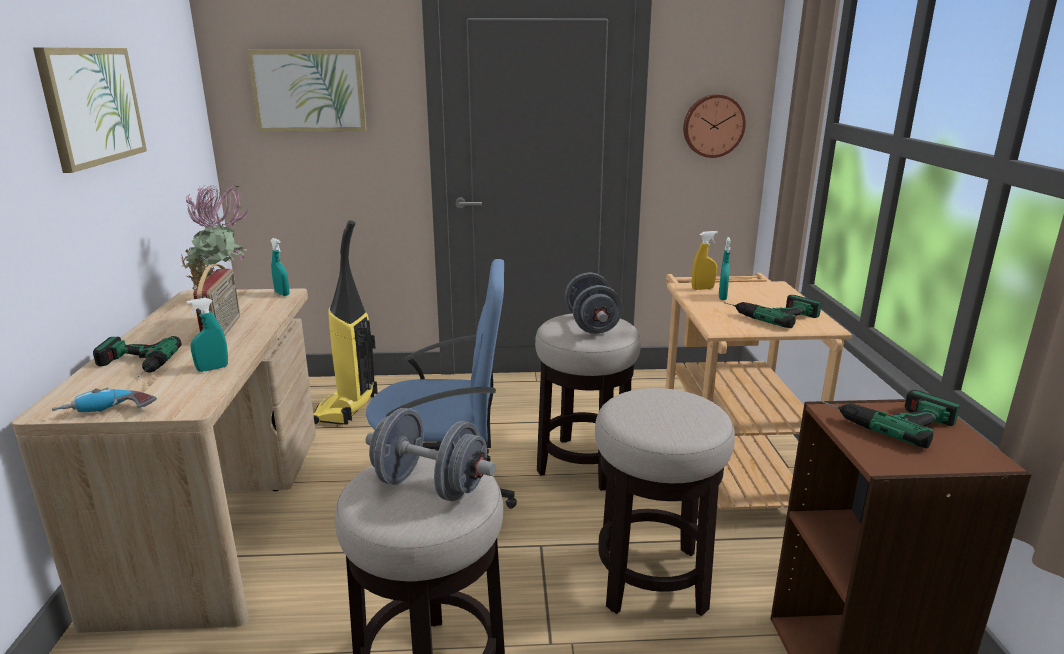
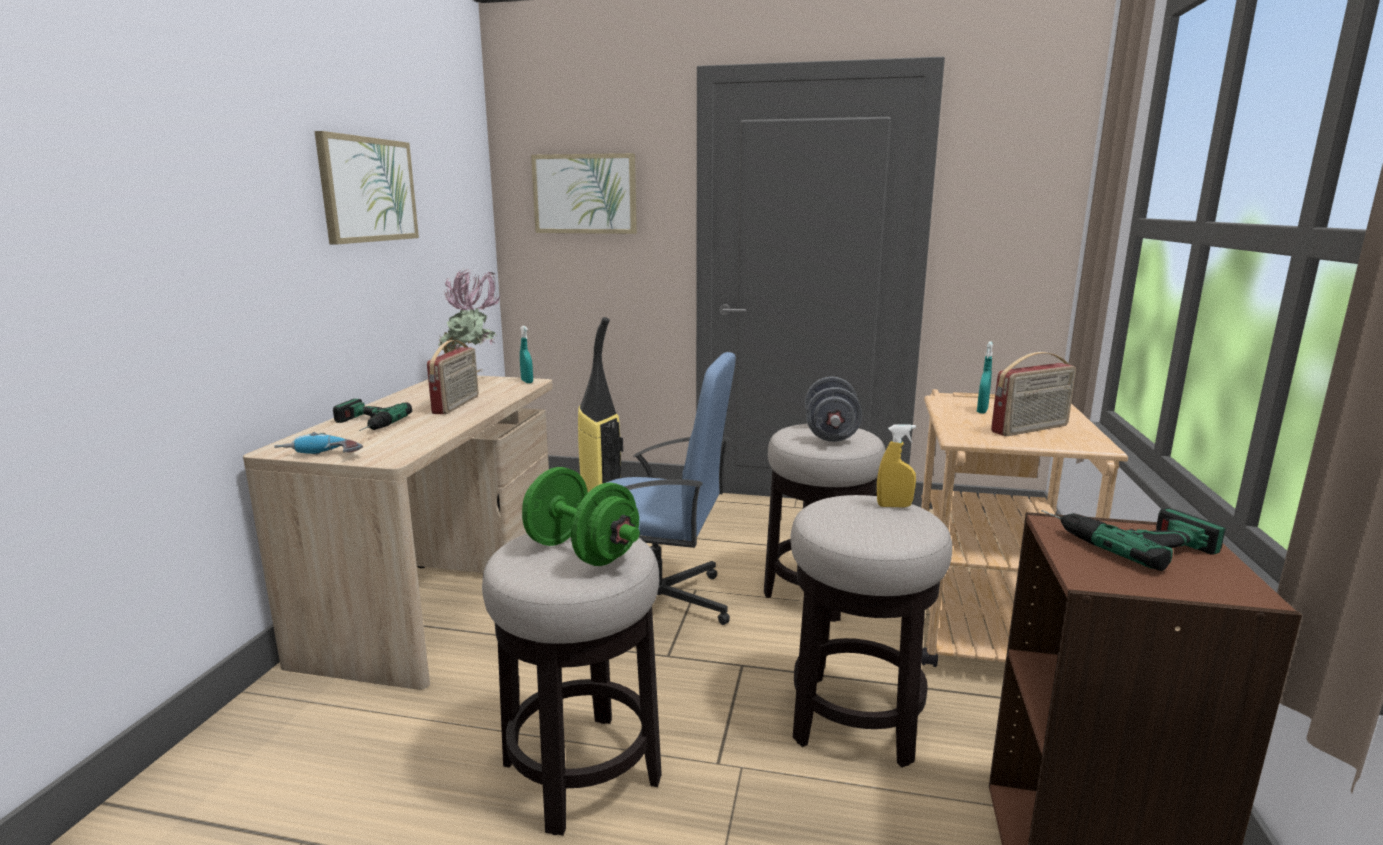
camera: 15 degrees right, 5 degrees down
(212, 368) = (429, 432): turquoise spray bottle -> none
(430, 486) = (581, 552): grey dumbbell -> green dumbbell
(702, 288) = (963, 402): yellow spray bottle -> yellow spray bottle (894, 506)
(713, 126) = (1010, 233): wall clock -> none
(769, 314) = (1031, 429): power drill -> radio

